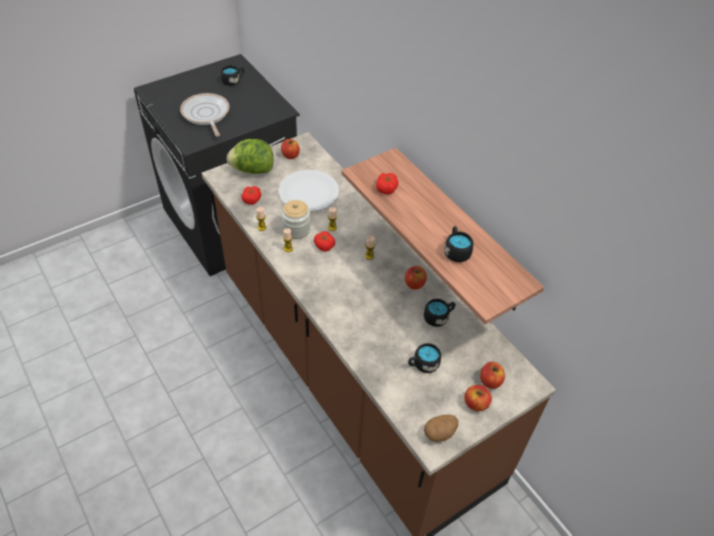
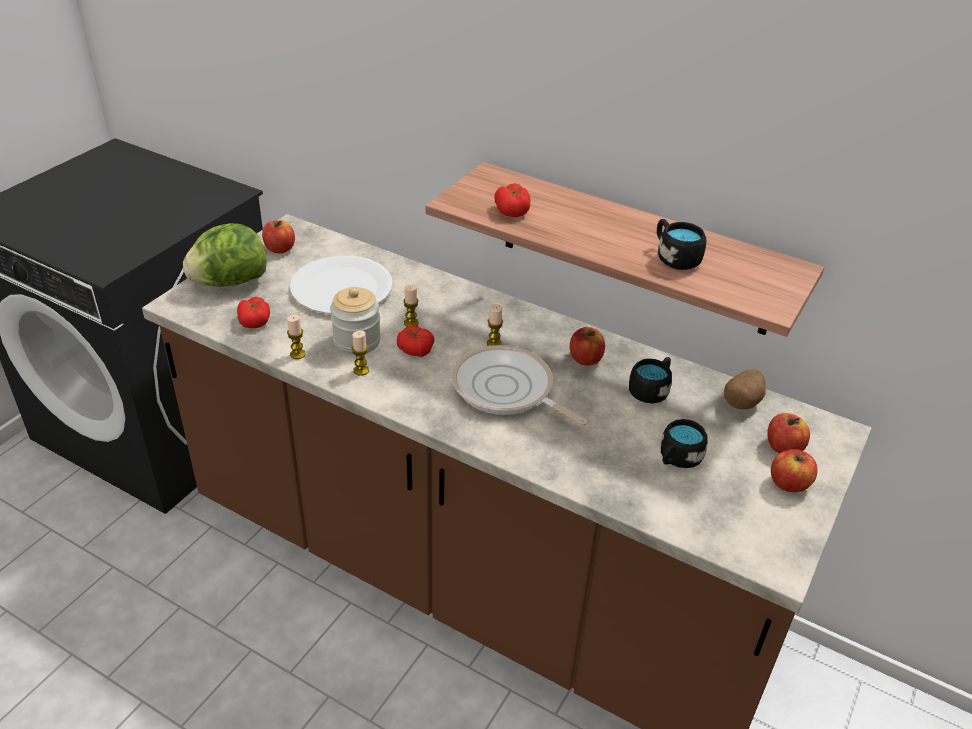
camera: 25 degrees left, 10 degrees down
(206, 114) = (105, 225): frying pan -> frying pan (506, 390)
(233, 81) = (125, 173): black mug -> none
(440, 433) = (773, 542): potato -> potato (742, 401)

